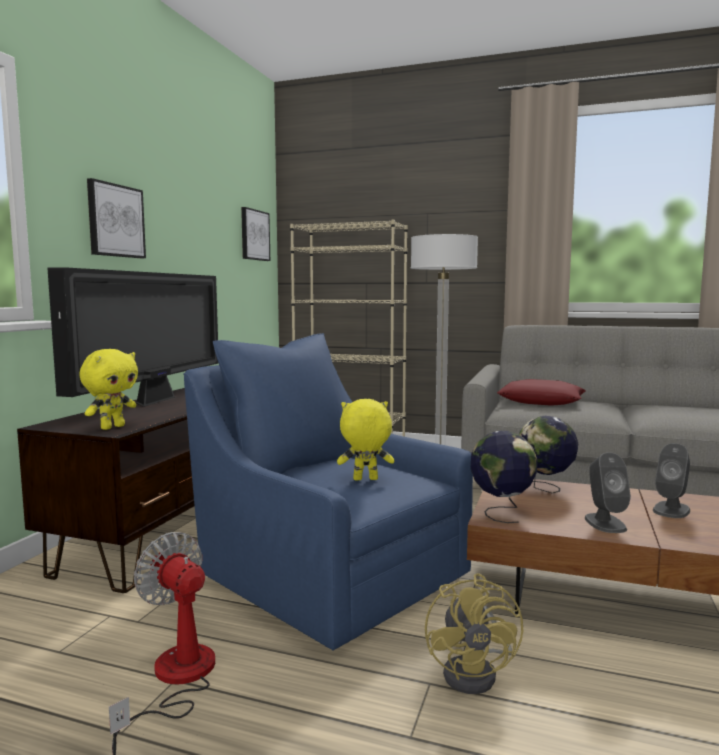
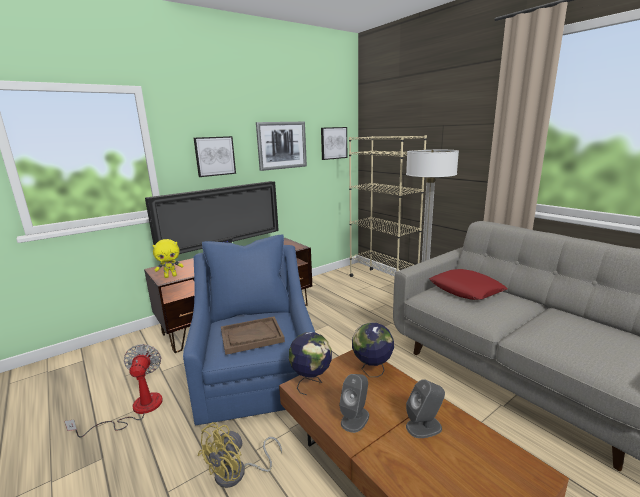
camera: 35 degrees right, 10 degrees up
(199, 224) = (282, 145): none -> picture
(365, 480) = (251, 336): yellow plush toy -> brown tray

